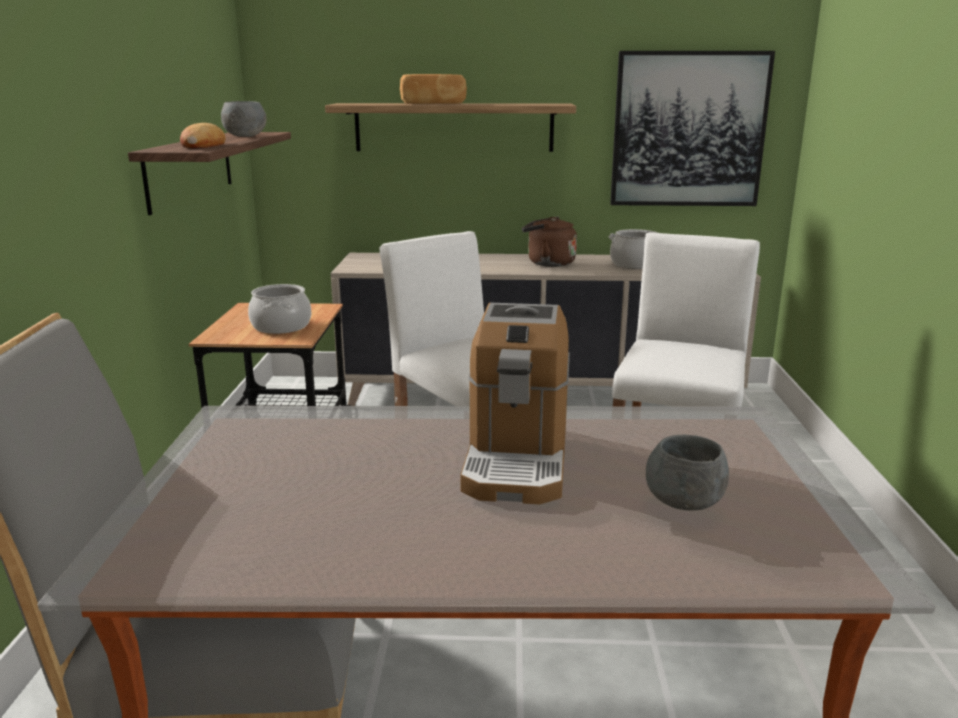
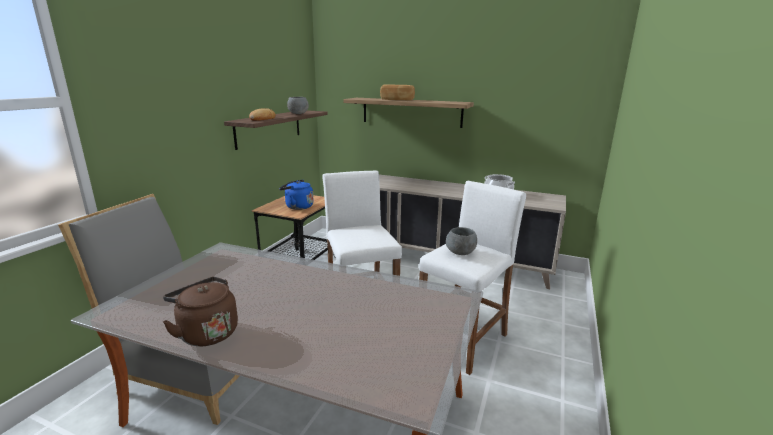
camera: 20 degrees right, 0 degrees up
(281, 326) = (297, 207): cooking pot -> blue kettle
(517, 459) = (318, 295): coffee machine -> none
(547, 263) = (449, 188): brown kettle -> brown kettle (206, 332)
(684, 502) = (372, 337): grey bowl -> grey bowl (460, 253)
(688, 130) = (541, 120): picture -> none

